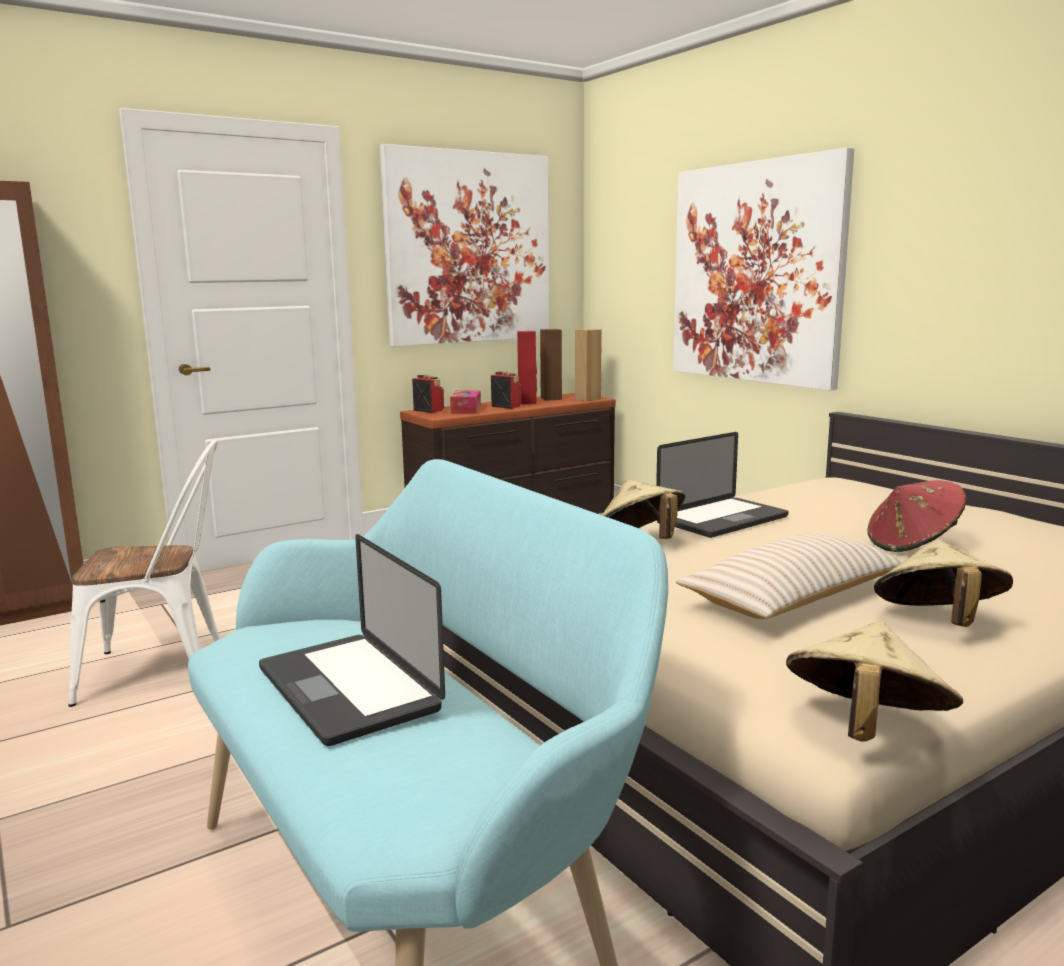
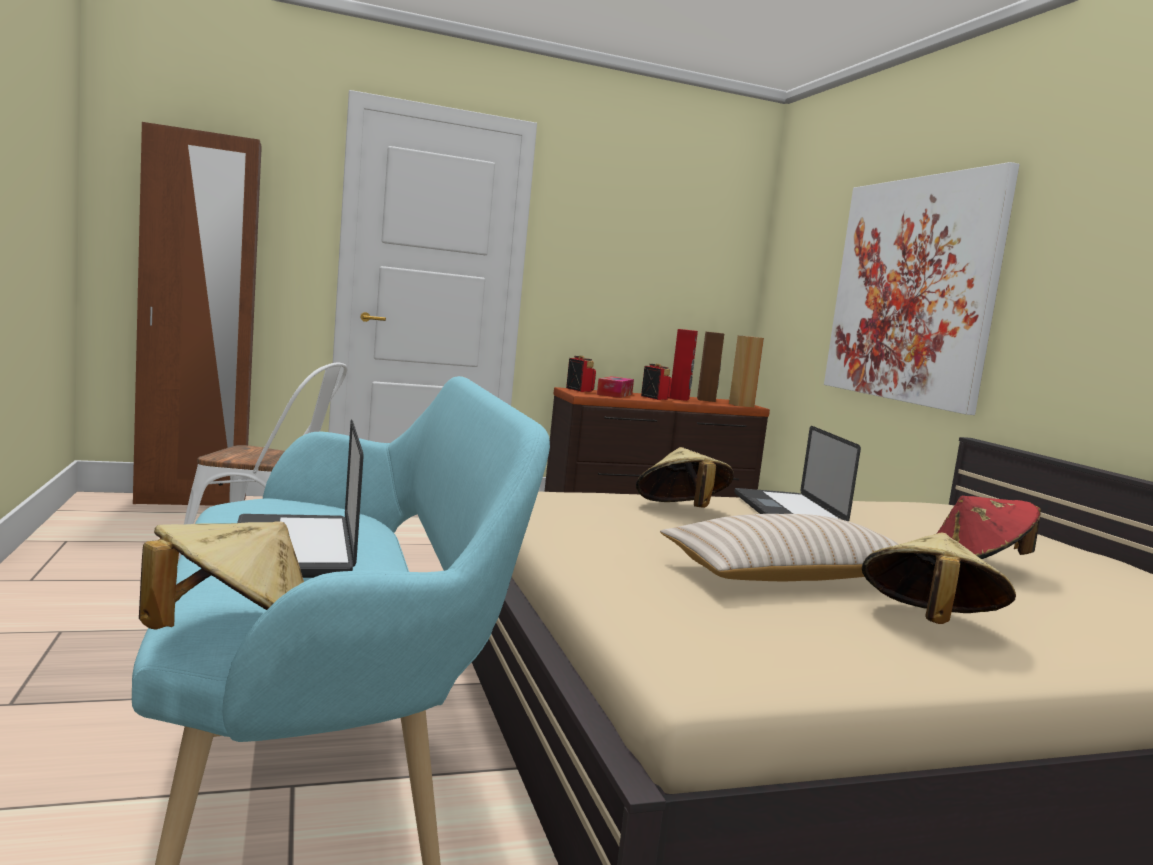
camera: 15 degrees right, 5 degrees down
(468, 248) = (645, 246): picture -> none
(722, 519) = (787, 511): laptop -> laptop turned 105 degrees clockwise
(865, 729) = (739, 680): beige hat -> beige hat (234, 637)

